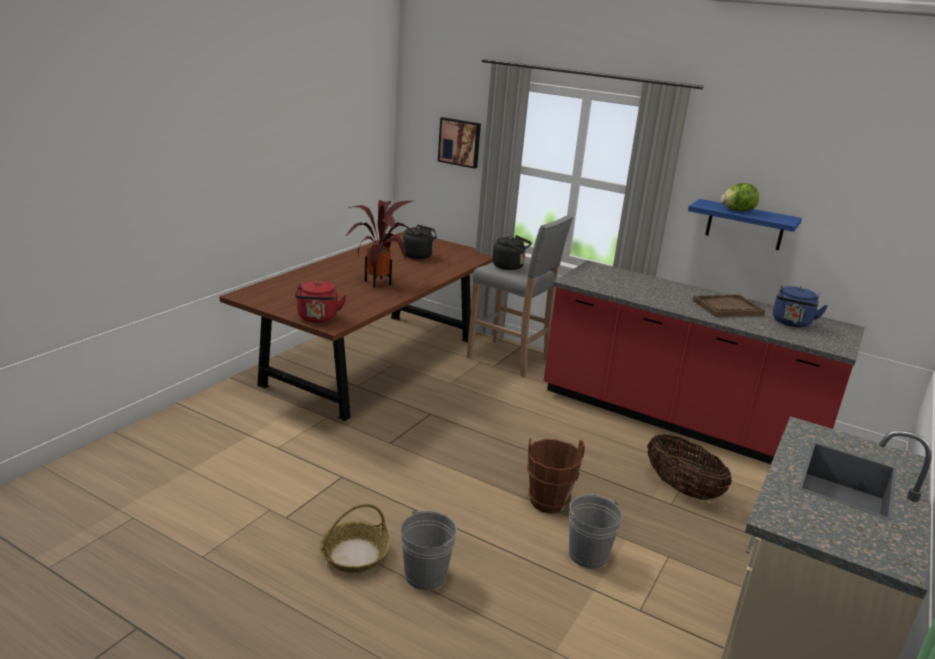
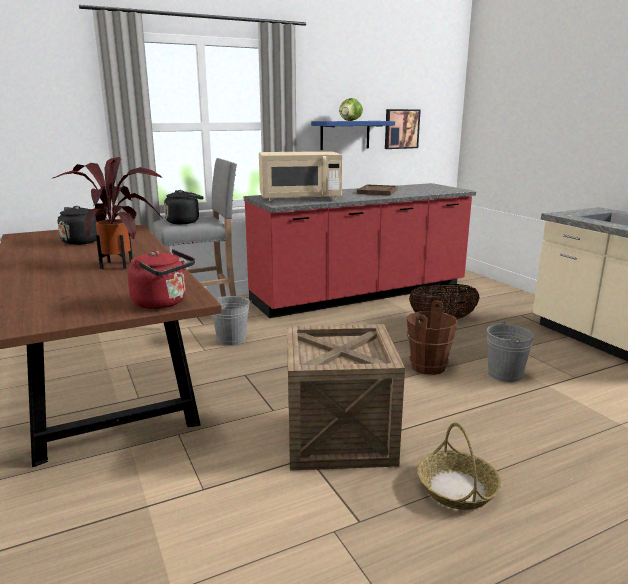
camera: 55 degrees left, 5 degrees down
(379, 482) = (339, 437): none -> crate
(425, 575) = (506, 455): grey bucket -> grey bucket (231, 339)
(460, 142) = (59, 110): picture -> picture (401, 129)
(614, 282) = (300, 198): none -> beige microwave
(791, 323) = (415, 188): blue kettle -> none

